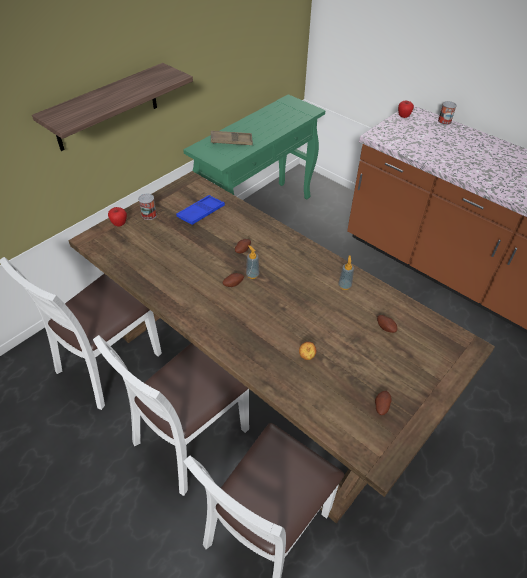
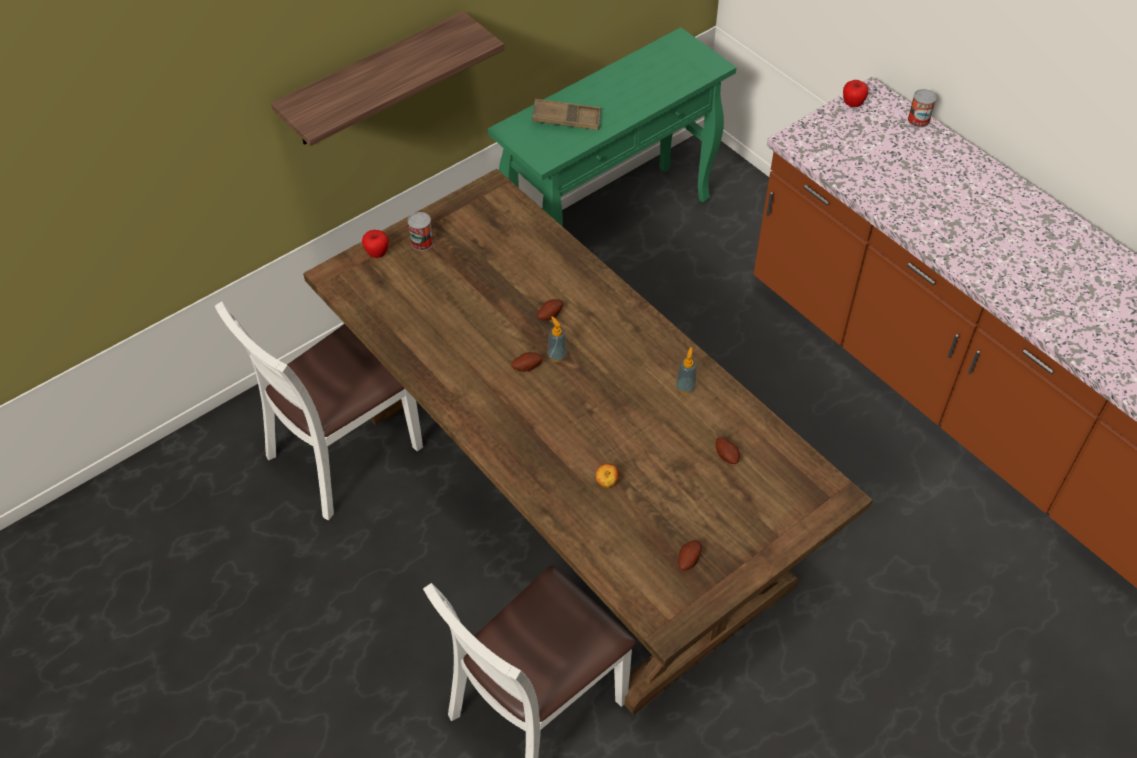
camera: 10 degrees right, 5 degrees up
(190, 438) = (450, 576): white chair -> none
(201, 213) = (499, 246): blue tray -> none

